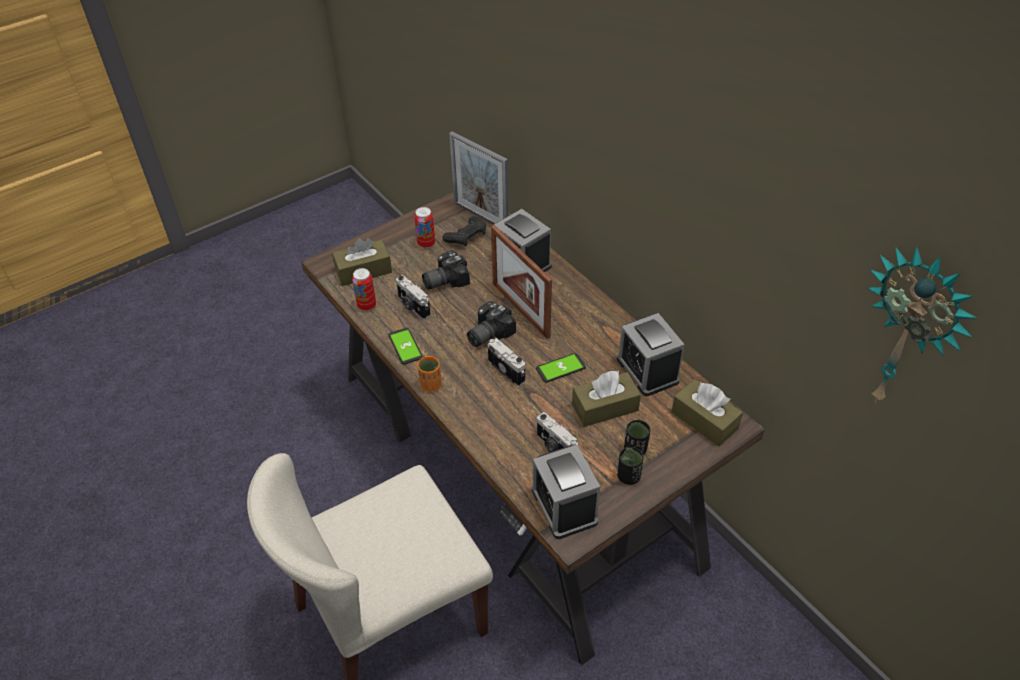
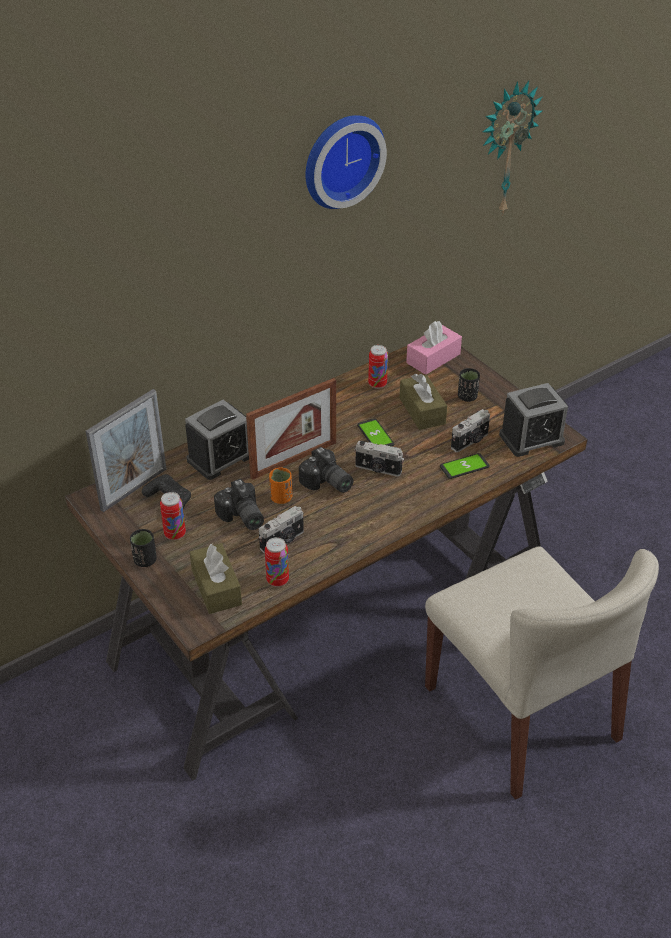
camera: 90 degrees left, 5 degrees down
(405, 346) = (344, 544): phone -> phone (464, 467)
(431, 384) = (398, 523): orange cup -> orange cup (281, 498)
(507, 370) = (378, 469): camera -> camera turned 120 degrees counterclockwise
(628, 476) = (496, 402): black cup -> black cup (145, 560)
(647, 370) = (377, 384): alarm clock -> can
(704, 420) = (433, 358): brown tissue box -> pink tissue box
(708, 133) = (340, 159): none -> wall clock

